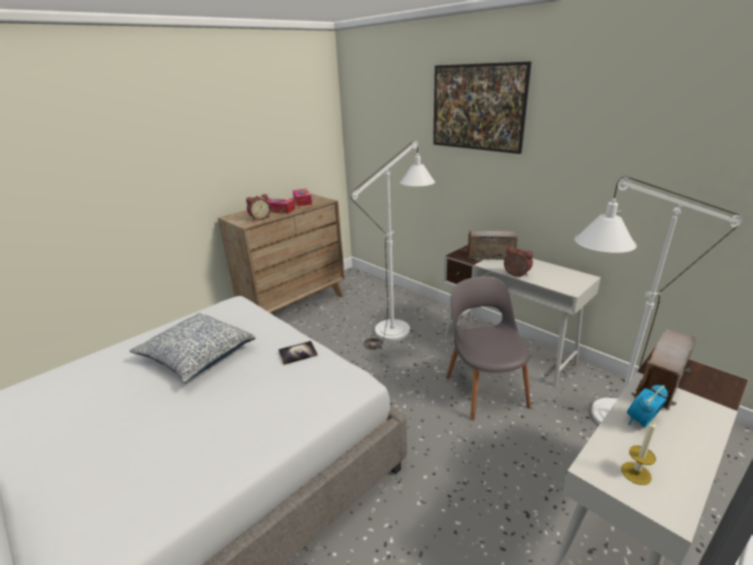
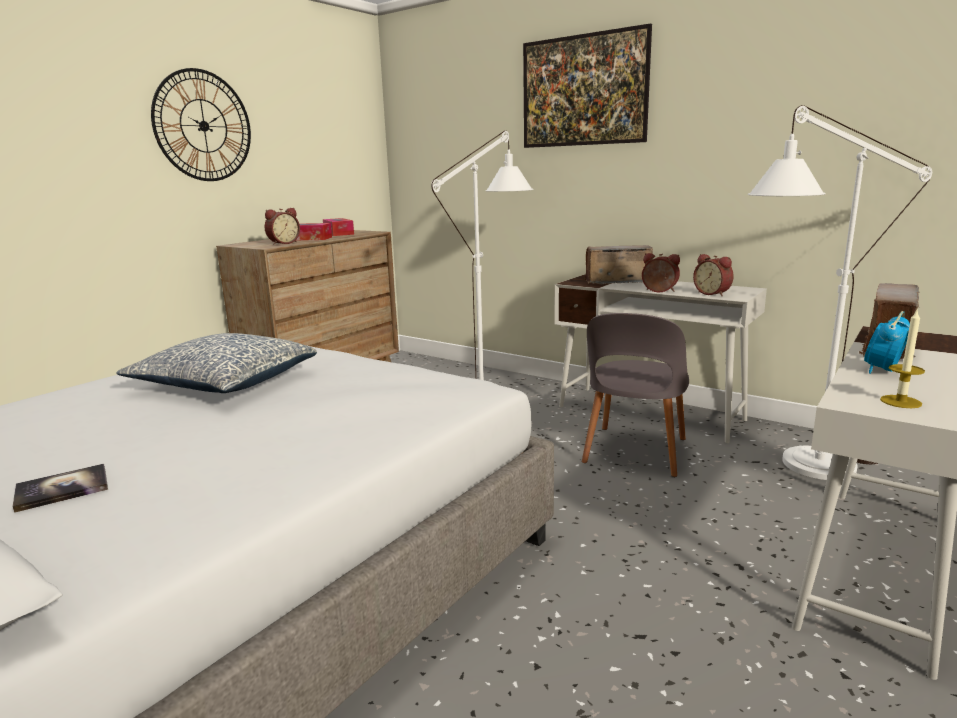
camera: 10 degrees left, 10 degrees down
(204, 137) = (203, 126): none -> wall clock
(298, 353) = (383, 371): book -> book (62, 489)
(485, 389) = (634, 453): grey chair -> grey chair turned 135 degrees counterclockwise
(555, 282) = (713, 293): none -> alarm clock

